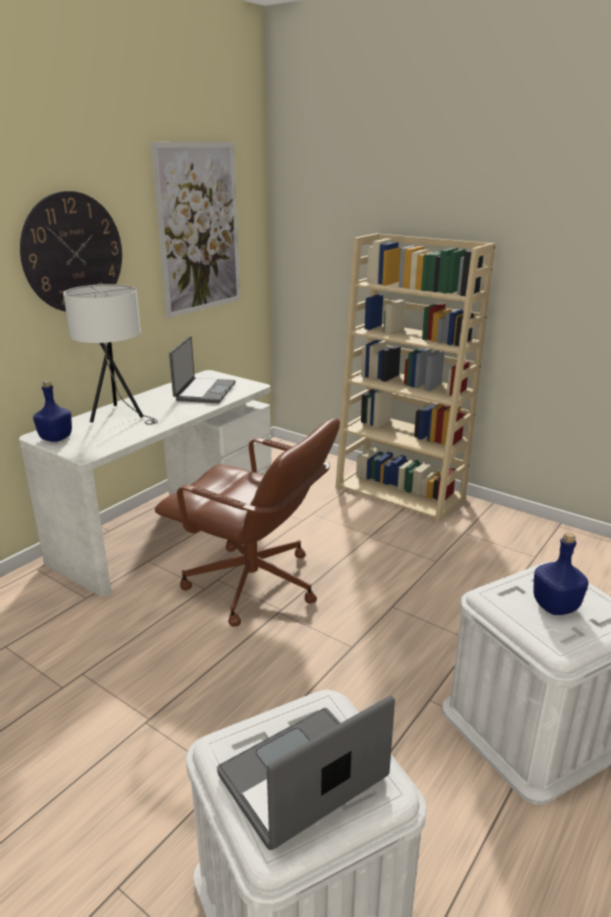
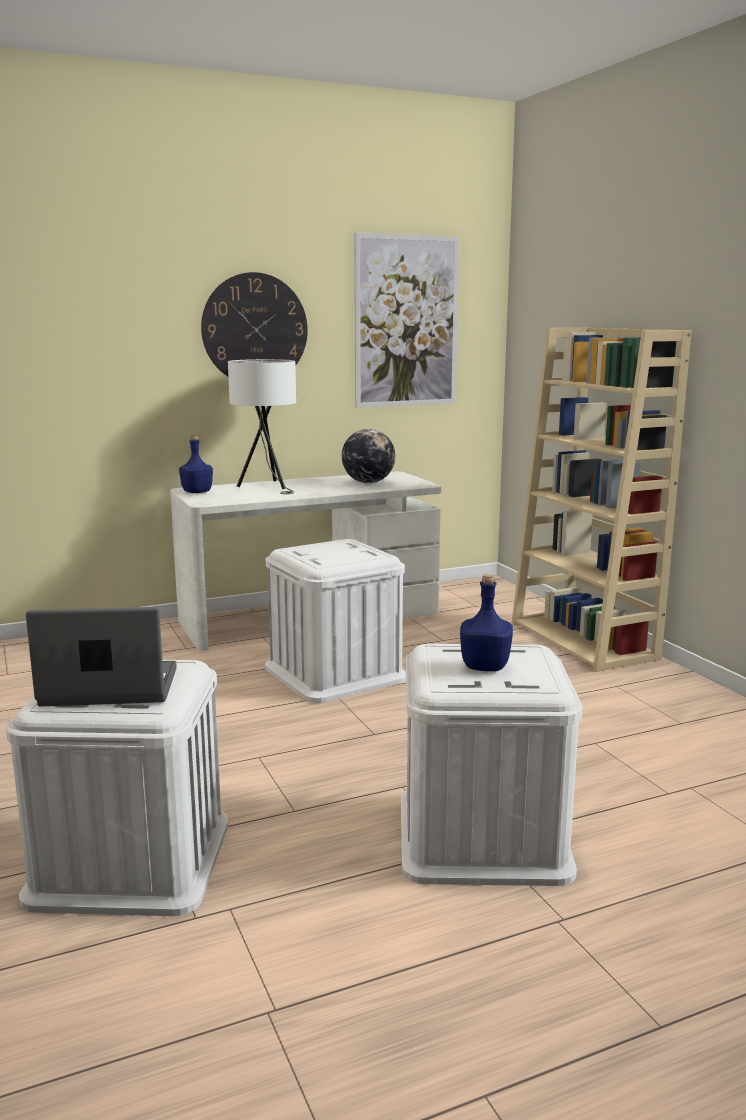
camera: 30 degrees right, 10 degrees down
(204, 392) = (368, 482): laptop -> globe
(253, 585) = (335, 672): brown office chair -> white storage box

